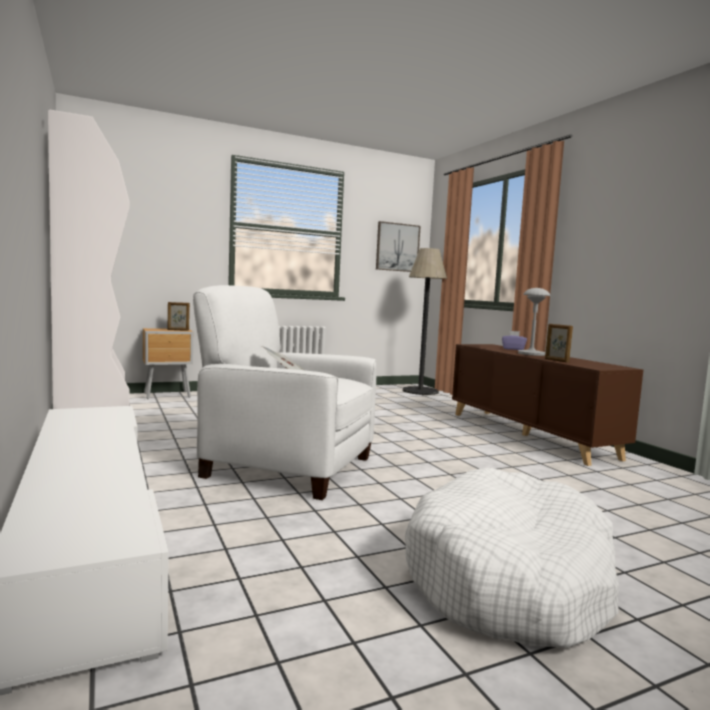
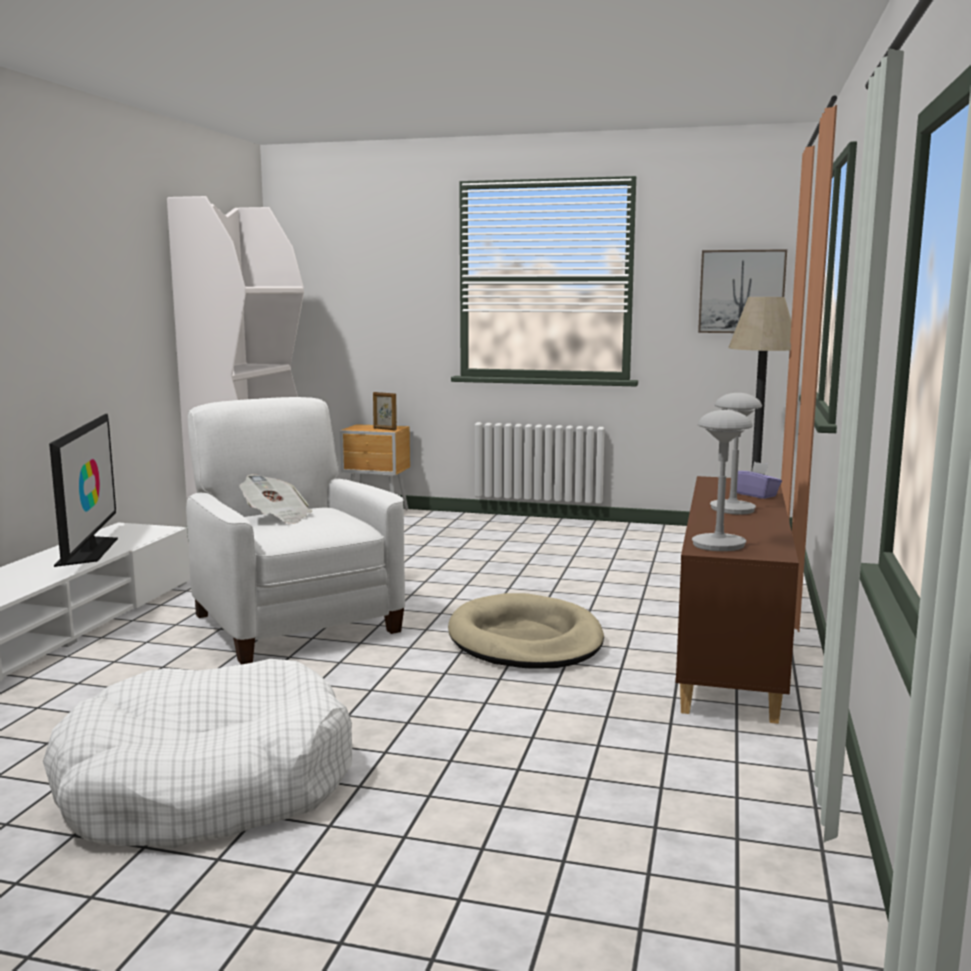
camera: 40 degrees right, 5 degrees up
(91, 431) = (89, 550): none -> television
(441, 449) = (525, 640): none -> beige dog bed
(556, 360) = (707, 527): picture frame -> none
(592, 366) = (718, 545): none -> grey table lamp

